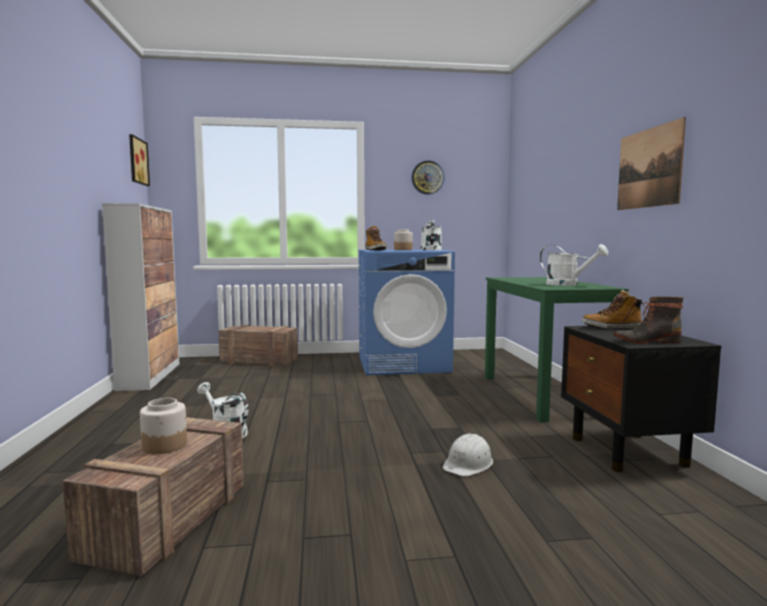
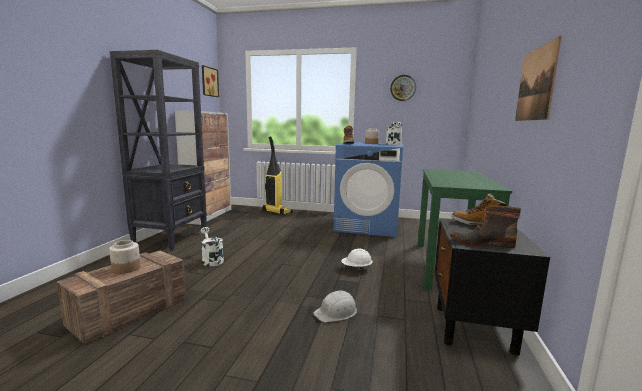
camera: 20 degrees right, 5 degrees up
(122, 414) = (172, 238): none -> black bookcase
(258, 361) = (277, 212): crate -> vacuum cleaner
(441, 413) = (356, 269): none -> white hard hat
(568, 284) = (468, 182): white watering can -> none

